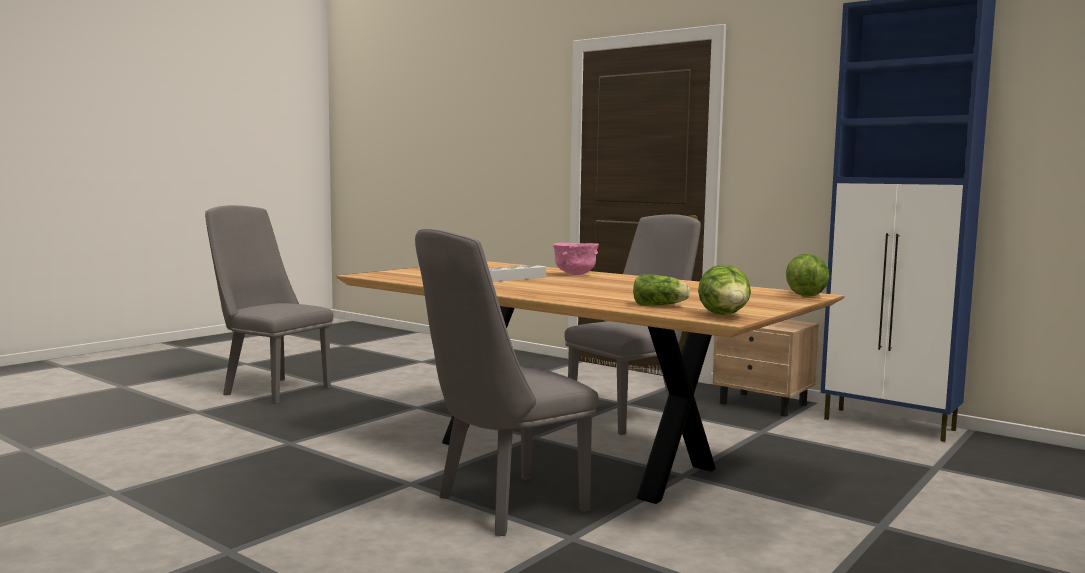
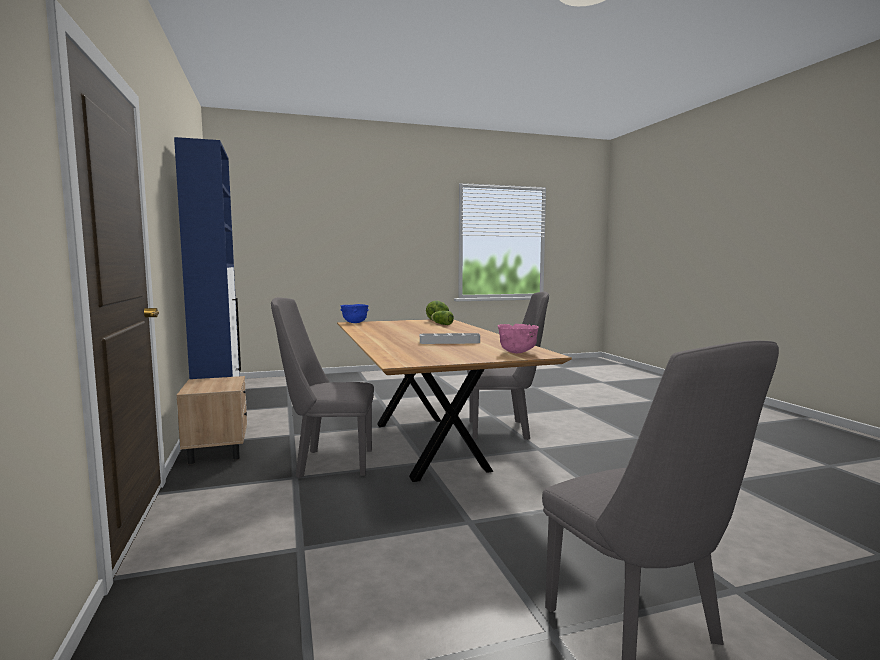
camera: 145 degrees left, 0 degrees up
(575, 274) = (390, 342): pink bowl -> pink bowl (517, 352)
(805, 295) = (354, 323): lettuce -> blue bowl

